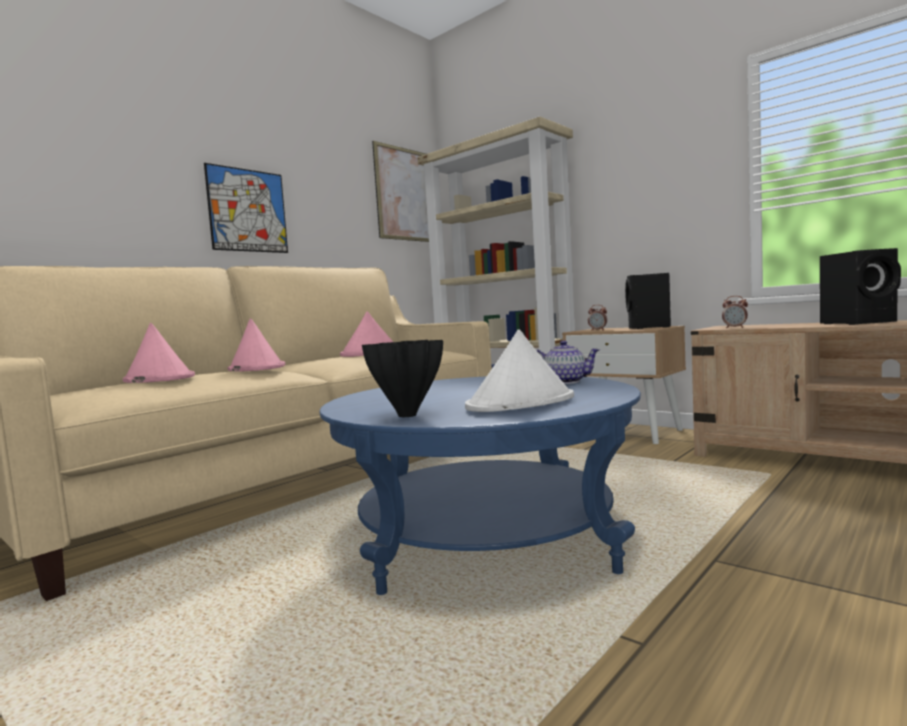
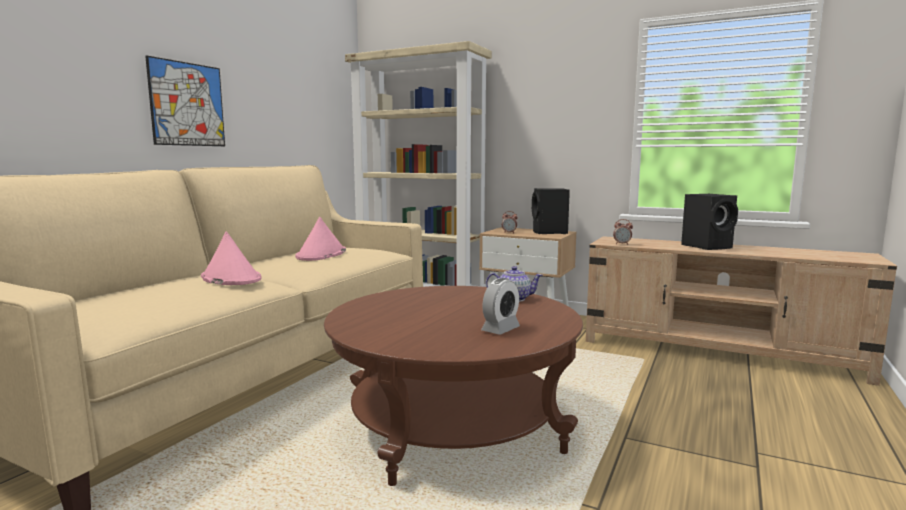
camera: 15 degrees left, 5 degrees up
(158, 379) = (145, 295): pink hat -> none
(405, 194) = (329, 87): picture -> none
(409, 415) = (419, 344): black vase -> none
(486, 537) = (453, 426): blue coffee table -> brown coffee table
(521, 403) = (500, 329): white hat -> alarm clock

